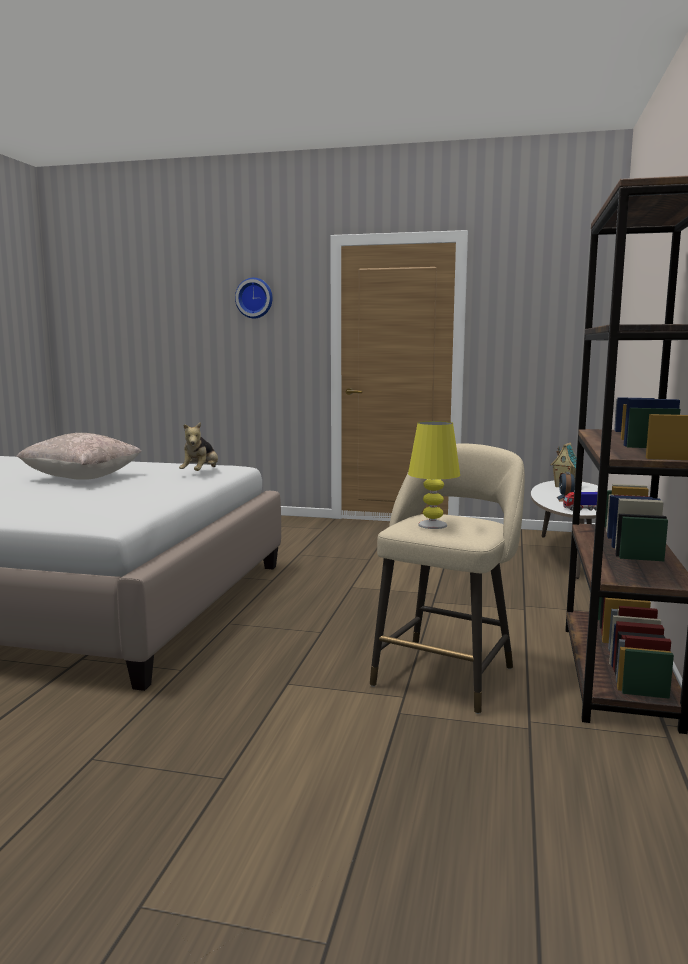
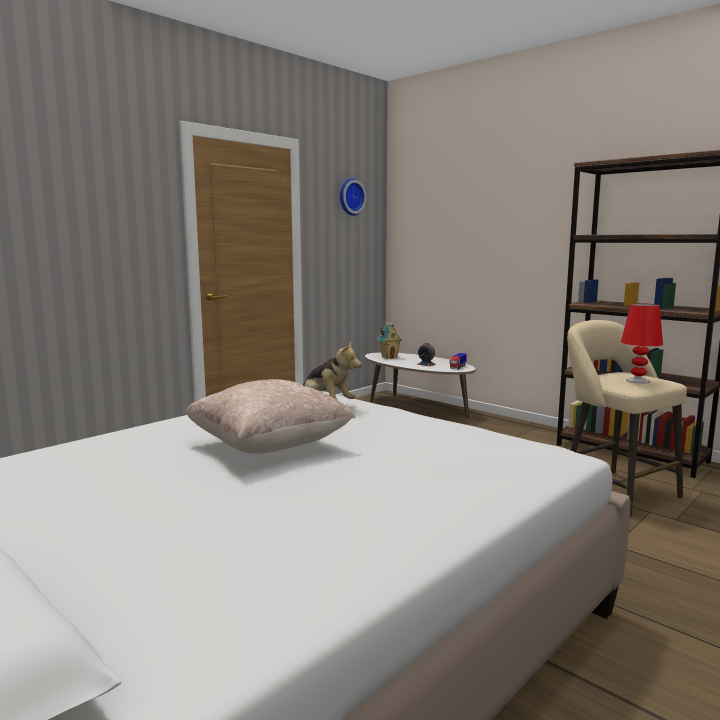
camera: 60 degrees left, 0 degrees up
(255, 298) = (92, 186): wall clock -> wall clock (350, 197)
(432, 525) = (638, 381): yellow table lamp -> red table lamp

